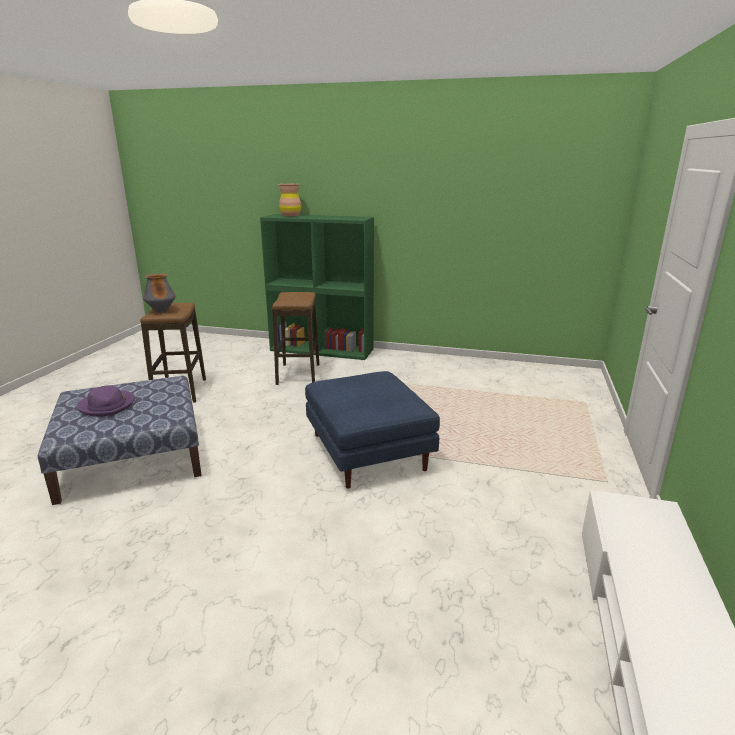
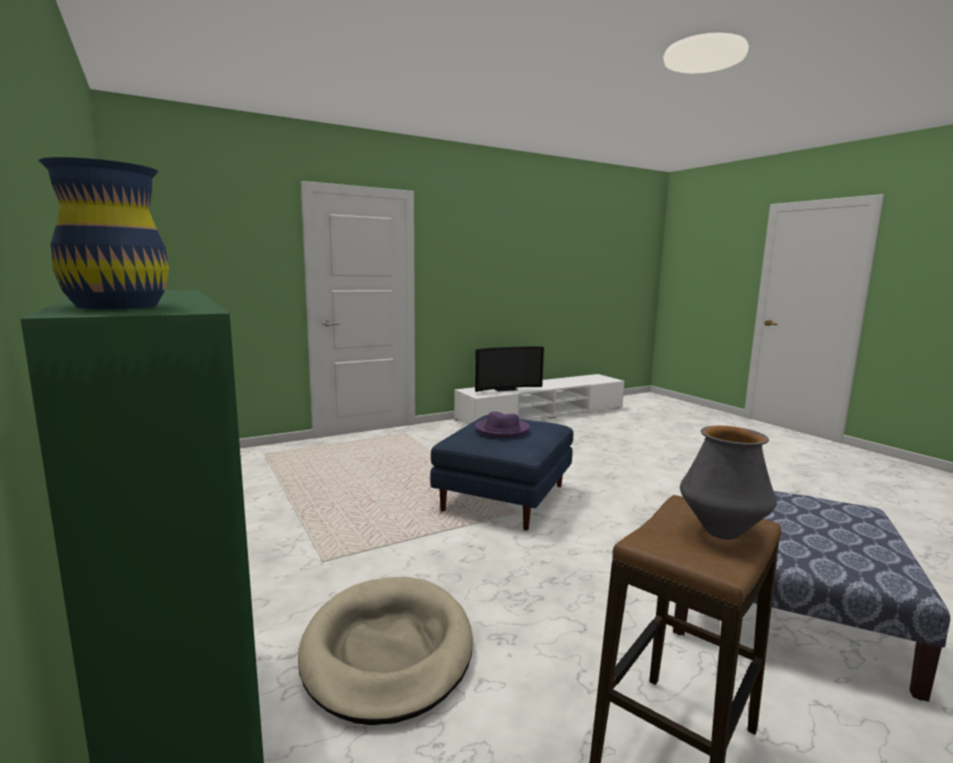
camera: 135 degrees left, 10 degrees down
(107, 405) = (815, 527): purple hat -> purple hat (501, 430)
(290, 215) = (117, 306): brown vase -> blue vase
(298, 374) = (387, 651): stool -> beige dog bed
(649, 552) = (505, 389): none -> television

